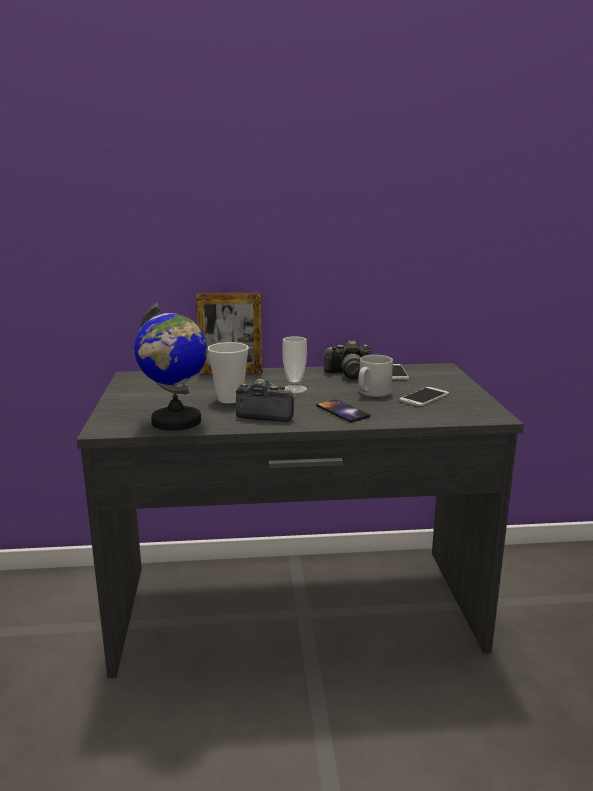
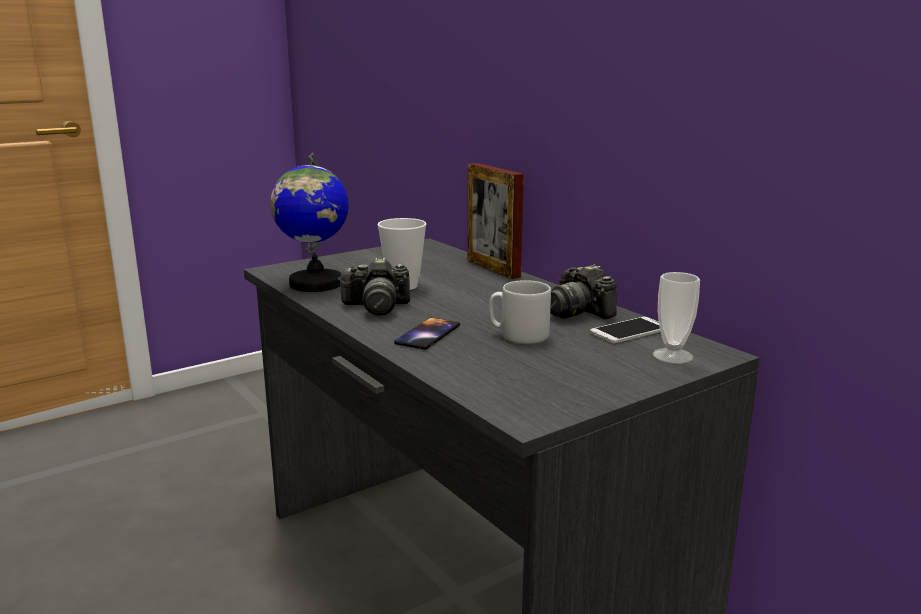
camera: 60 degrees right, 0 degrees up
(266, 414) = (376, 307): camera -> camera turned 105 degrees clockwise
(294, 389) = (476, 301): cup -> cup (672, 356)
(424, 397) = (546, 364): phone -> none

